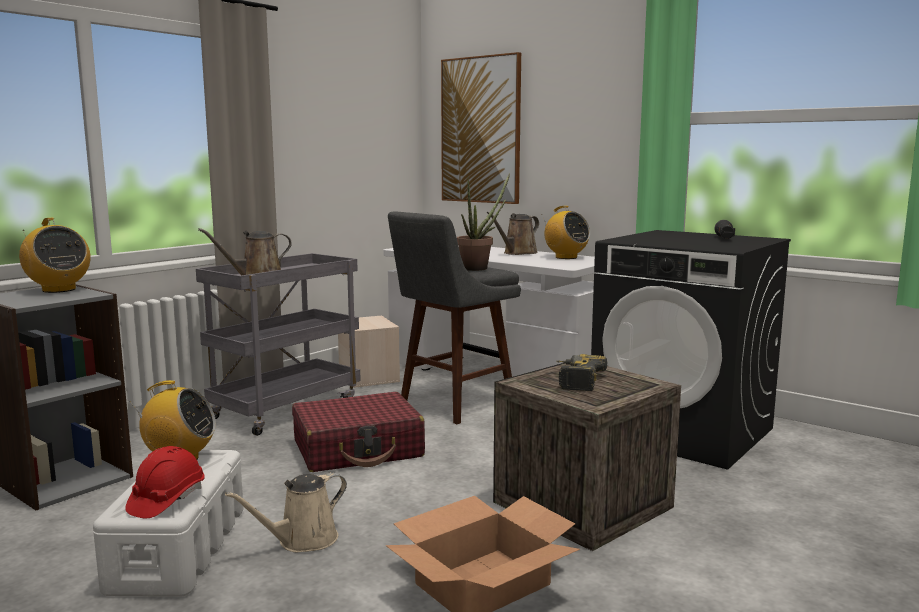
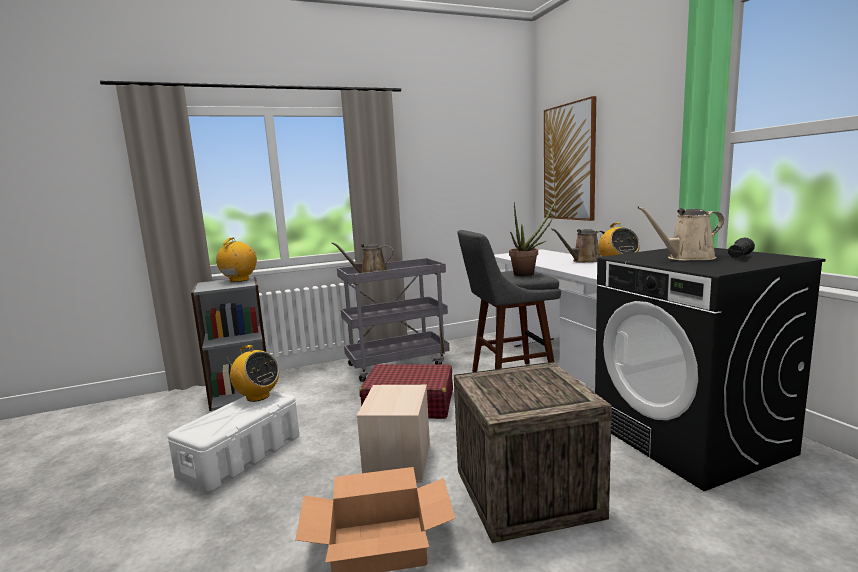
camera: 30 degrees right, 0 degrees up
(58, 290) = (239, 280): radio -> radio turned 150 degrees counterclockwise
(166, 500) = (215, 426): red hard hat -> none
(302, 541) = (307, 469): beige watering can -> beige watering can (686, 258)
(369, 377) = (472, 347): beige storage box -> beige storage box (399, 462)
(575, 380) = (518, 384): power drill -> none

